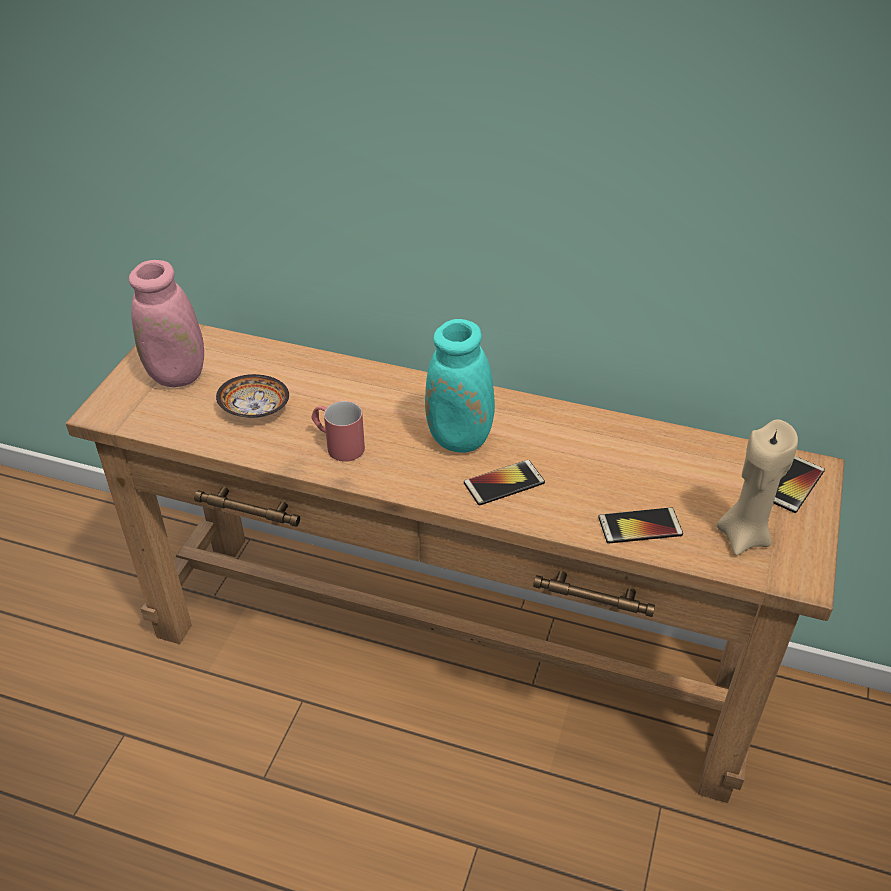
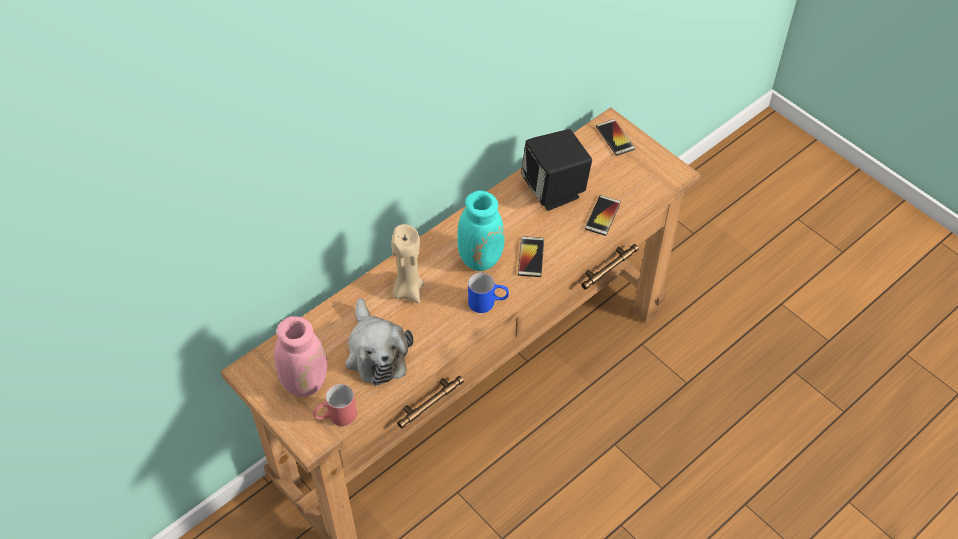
camera: 60 degrees left, 10 degrees up
(255, 410) = (376, 352): bowl -> plush toy
(338, 445) = (441, 321): red mug -> red mug (335, 417)
(397, 473) = (488, 303): none -> blue mug
(636, 462) = (554, 190): none -> black speaker
(743, 536) = (636, 178): beige candle -> beige candle (408, 290)

